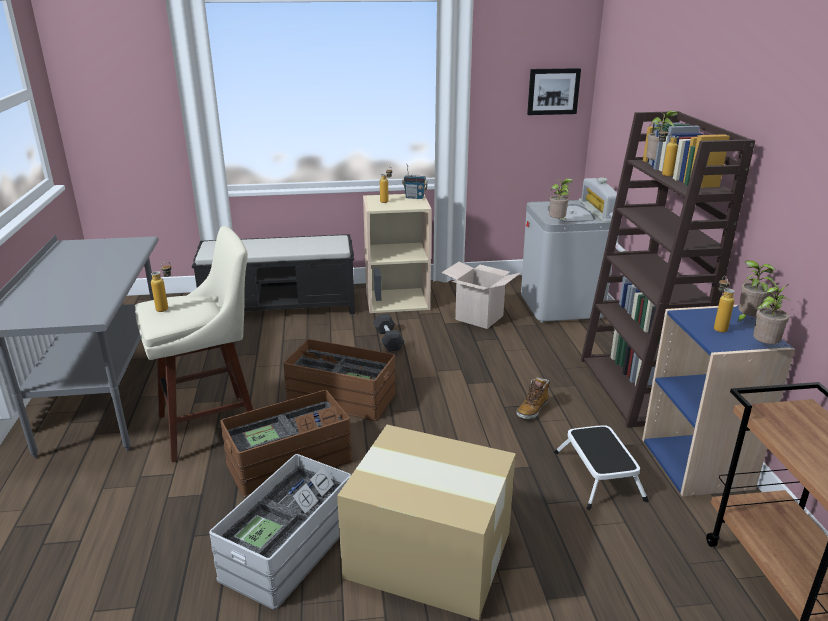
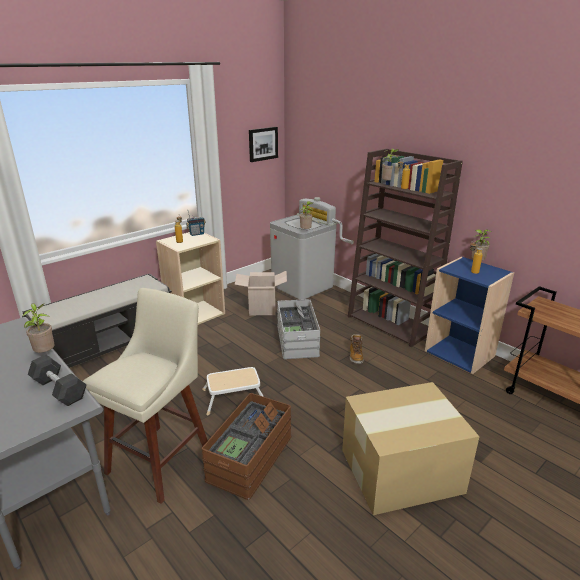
camera: 35 degrees left, 0 degrees up
(167, 308) = (124, 373): bottle -> none
(288, 547) = (318, 516): grey storage box -> grey storage box (296, 340)
(341, 397) = (234, 396): brown storage box -> beige step ladder
(388, 340) = (220, 344): black dumbbell -> black dumbbell (59, 389)
(599, 475) = (428, 380): black step ladder -> none
(764, 346) = (502, 275): potted plant -> potted plant (45, 353)

